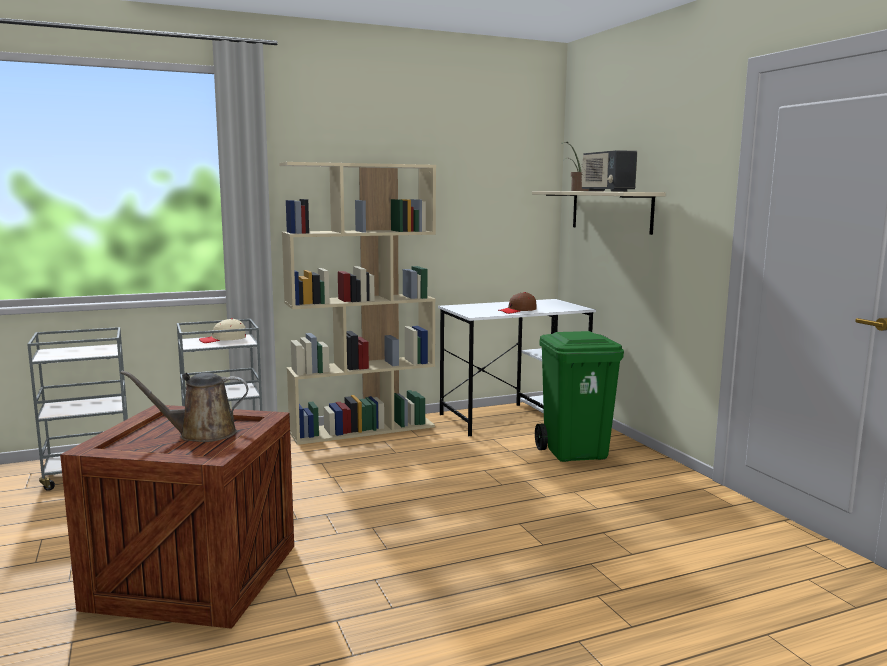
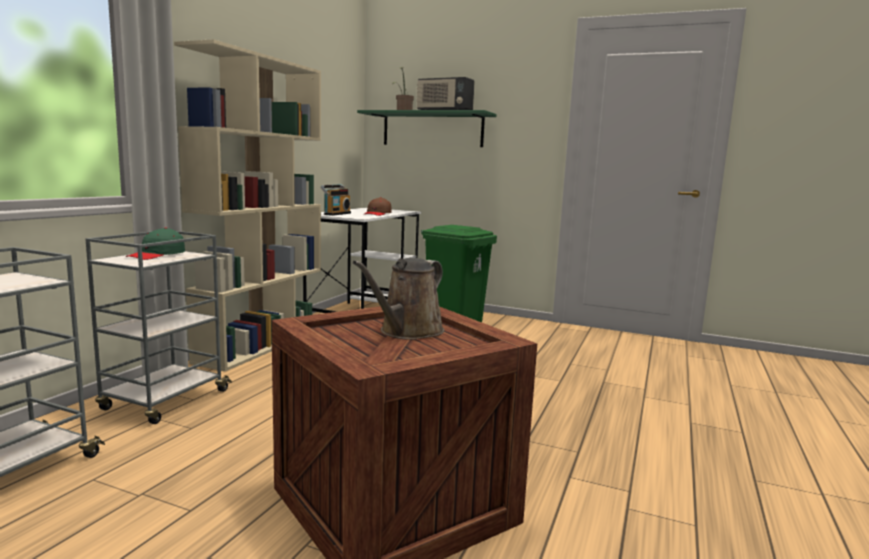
camera: 45 degrees left, 0 degrees up
(223, 339) = (157, 255): beige cap -> green cap
(473, 307) = (336, 214): none -> radio
(611, 211) = (432, 129): beige shelf -> green shelf

